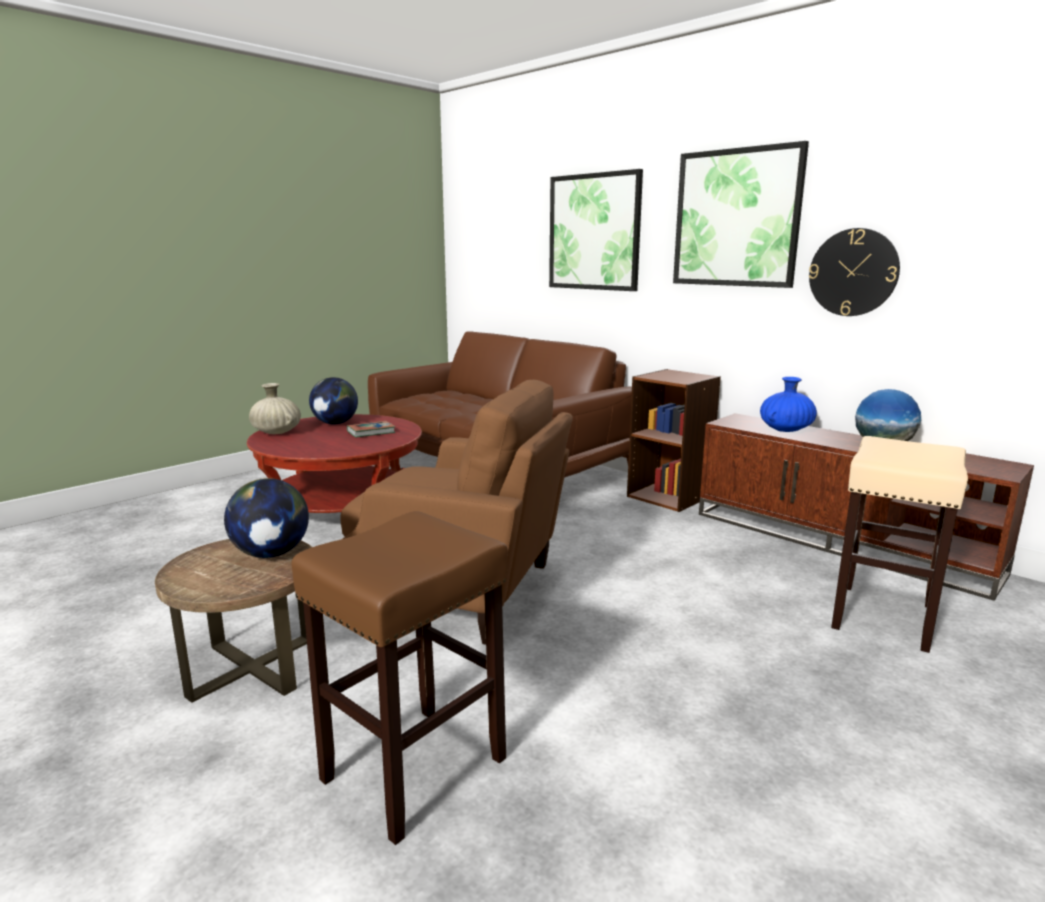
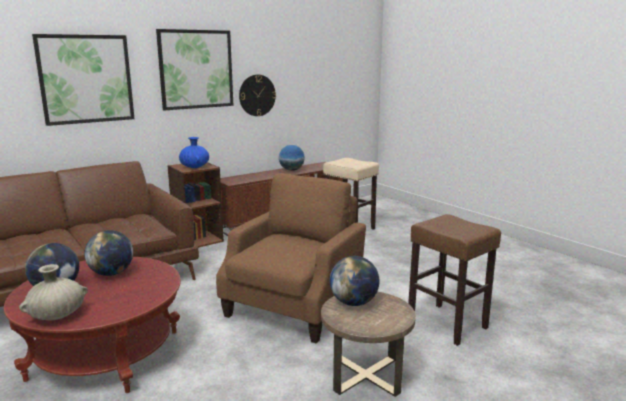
camera: 80 degrees left, 0 degrees up
(371, 432) = (111, 273): book -> globe
(786, 430) = (255, 177): blue vase -> blue vase (195, 167)

